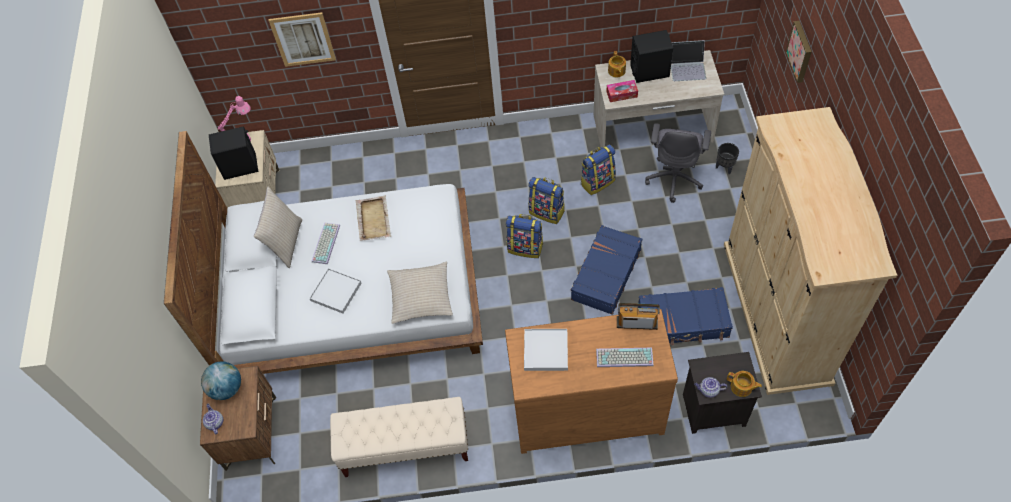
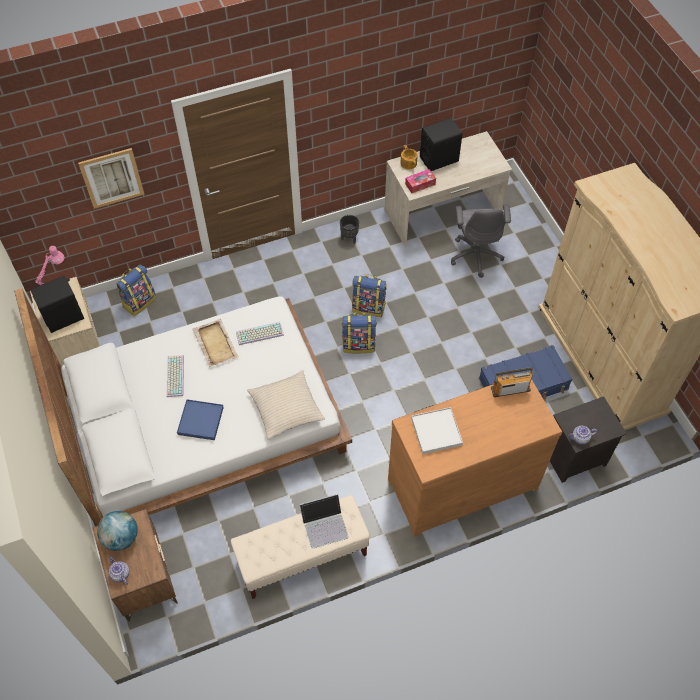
camera: 20 degrees left, 0 degrees up
(285, 242) = (133, 383): beige pillow -> none
(336, 292) = (201, 421): white tray -> blue tray
(597, 181) = (407, 271): backpack -> backpack (139, 302)
(605, 274) = (440, 355): blue suitcase -> none
(623, 358) = (509, 423): keyboard -> keyboard (259, 334)
(687, 67) = (472, 150): laptop -> laptop (324, 525)
(724, 167) = (517, 237): black planter -> black planter (349, 238)
(741, 387) = (607, 429): teapot -> none
(800, 51) = (588, 118): picture -> none

